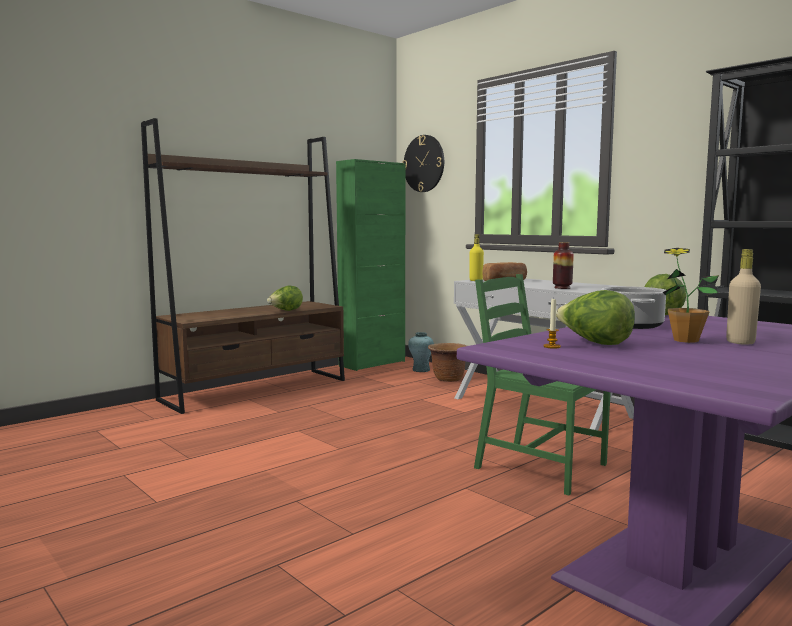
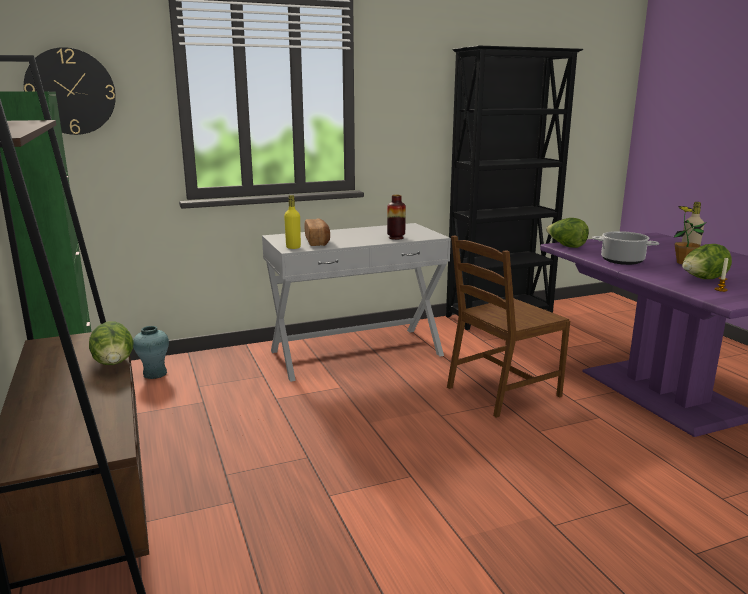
camera: 70 degrees left, 10 degrees up
(448, 379) = (214, 368): brown planter -> none
(538, 466) = (502, 391): green chair -> brown chair

